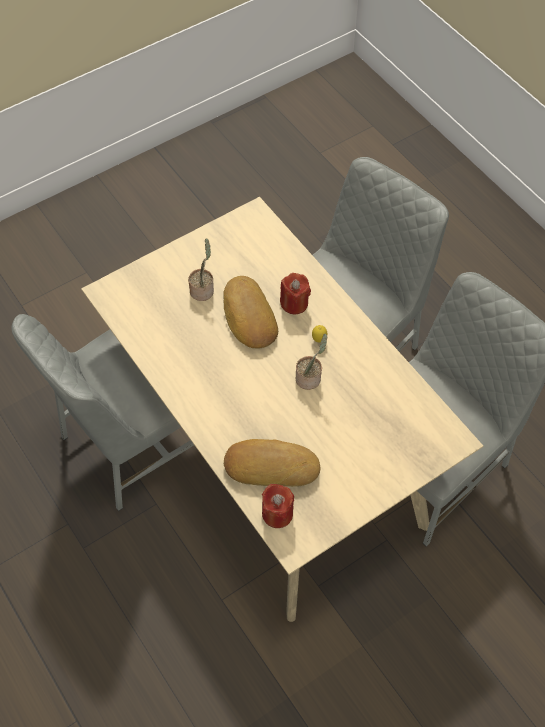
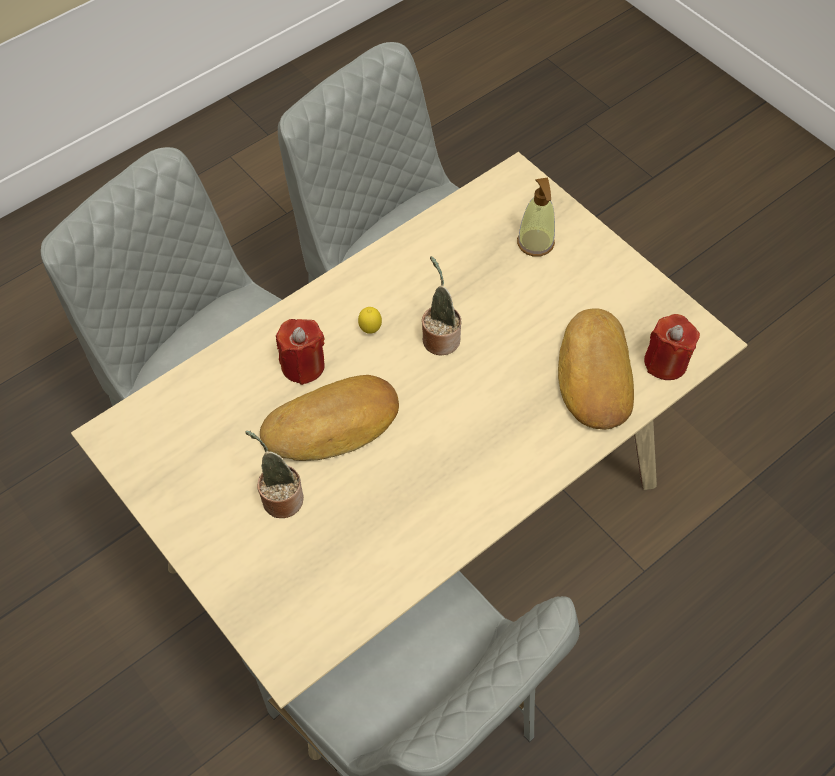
camera: 95 degrees left, 0 degrees up
(390, 445) = (535, 243): none -> soap dispenser

